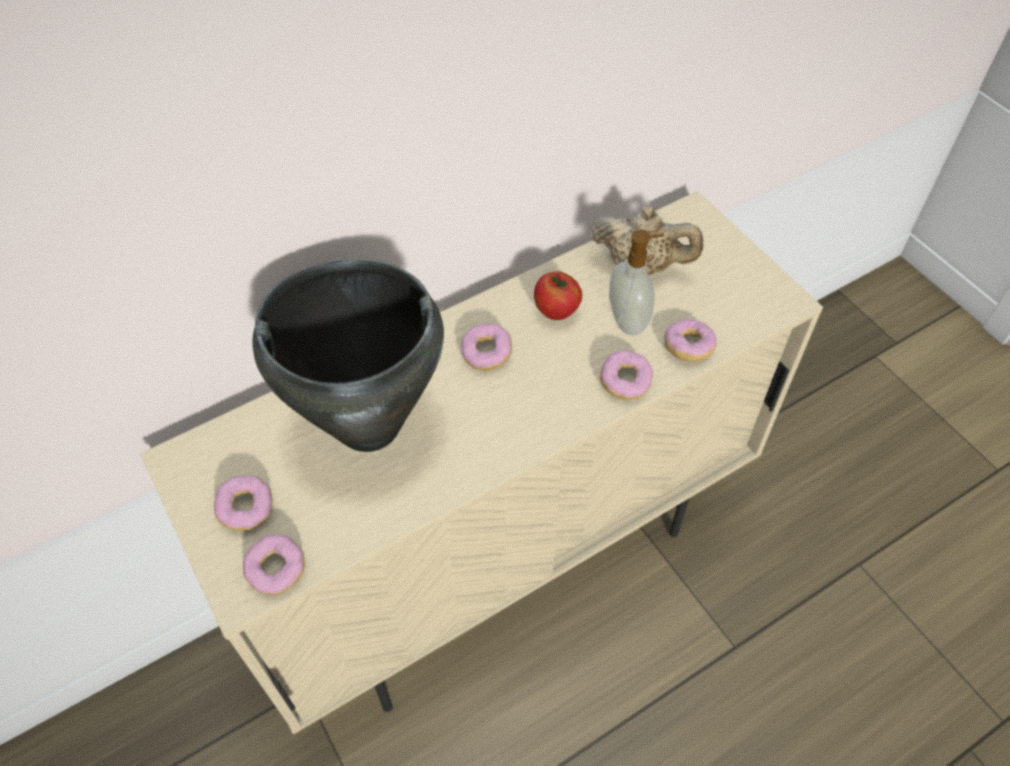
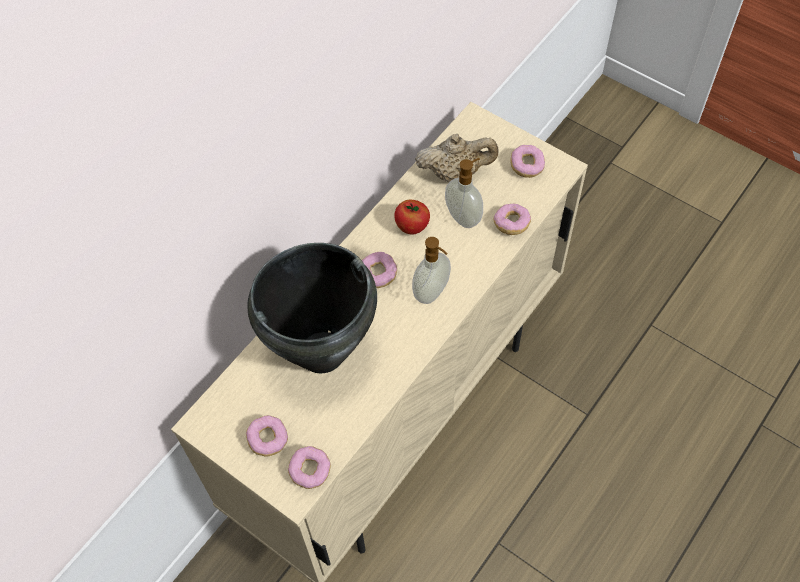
camera: 20 degrees left, 5 degrees up
(545, 398) = (432, 292): none -> soap dispenser
(625, 382) = (480, 263): donut -> donut (526, 166)

